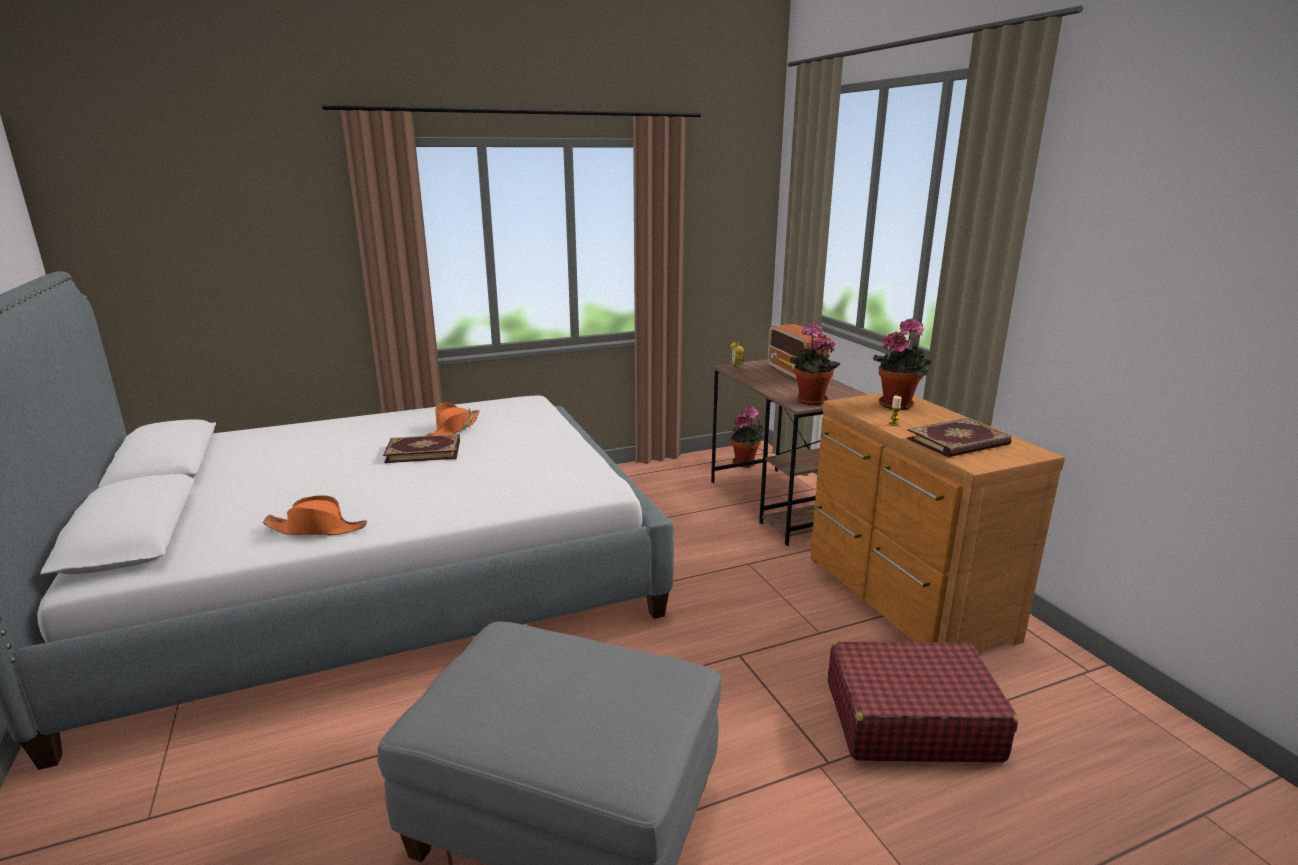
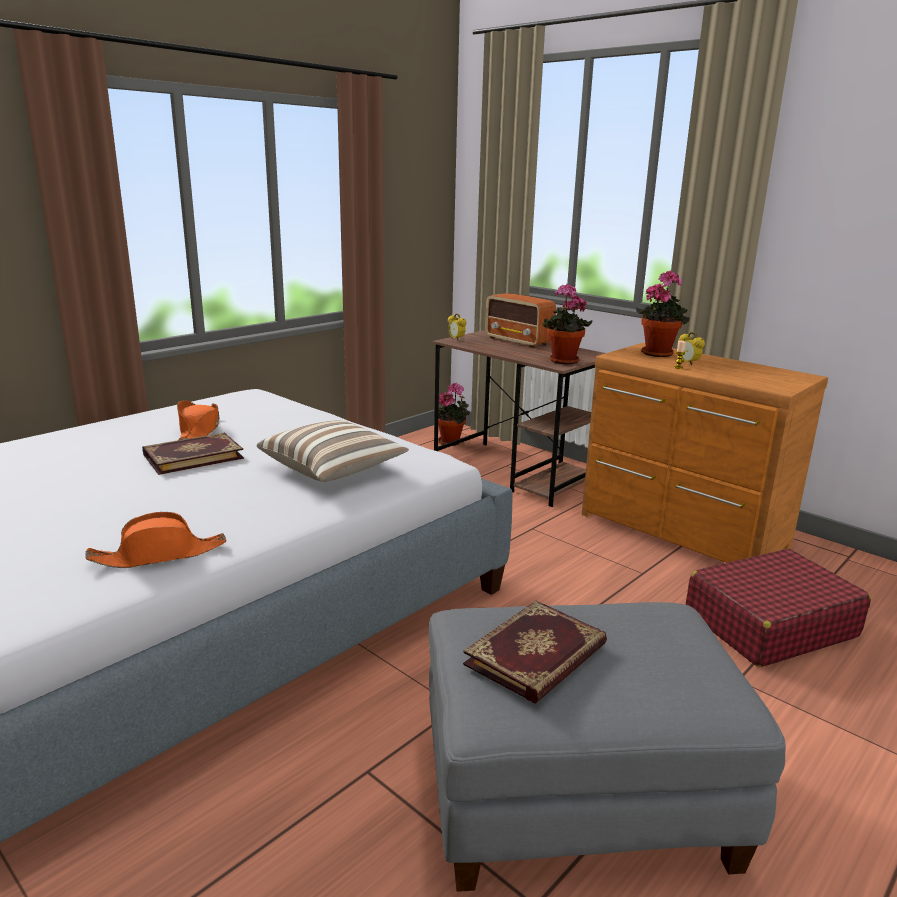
camera: 25 degrees left, 0 degrees up
(508, 479) = (333, 469): none -> pillow
(913, 420) = (688, 363): none -> alarm clock
(958, 442) = (745, 375): book -> book (537, 655)

